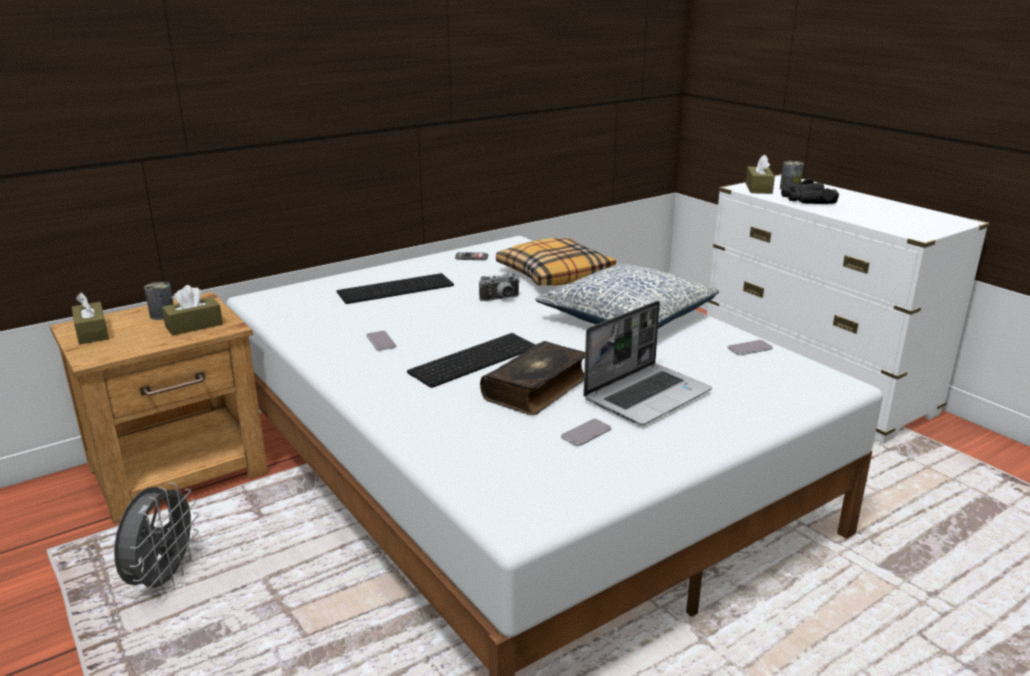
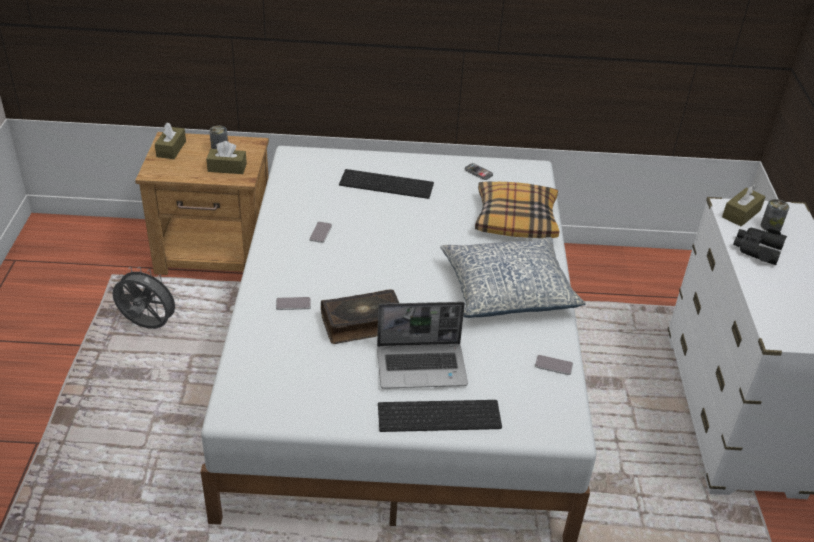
camera: 35 degrees right, 15 degrees up
(163, 579) = (147, 326): grey fan -> grey fan turned 120 degrees counterclockwise
(473, 358) = (357, 277): keyboard -> keyboard (440, 414)
(501, 299) = (443, 228): camera -> none
(586, 433) = (345, 374): phone -> phone (293, 304)

